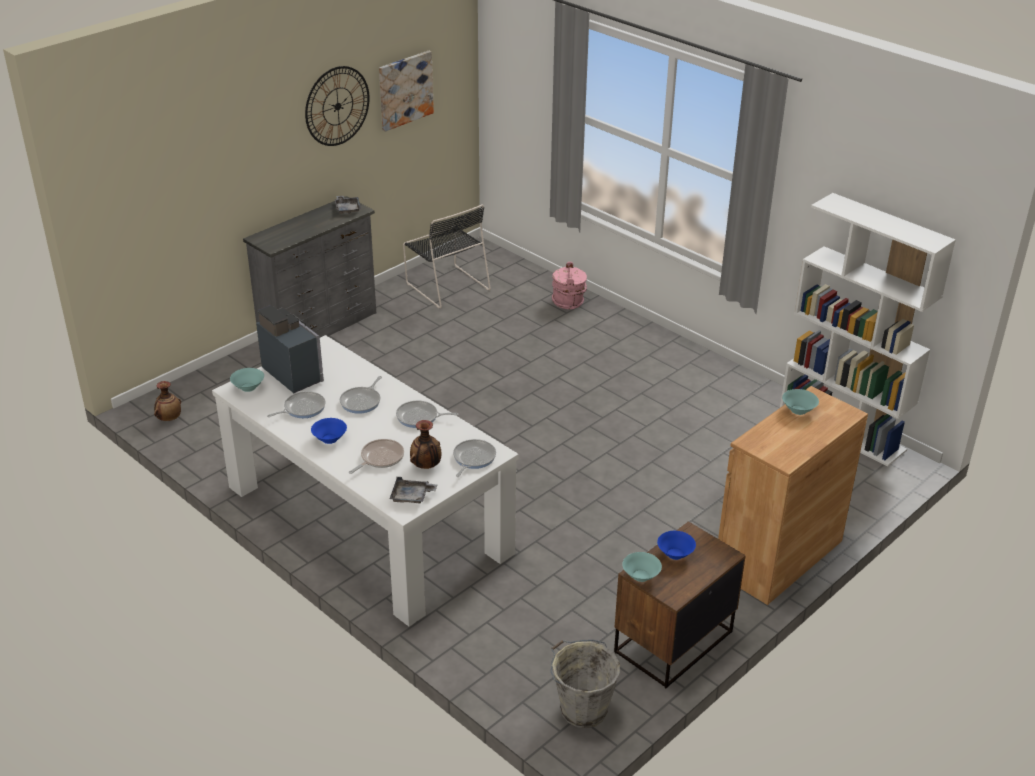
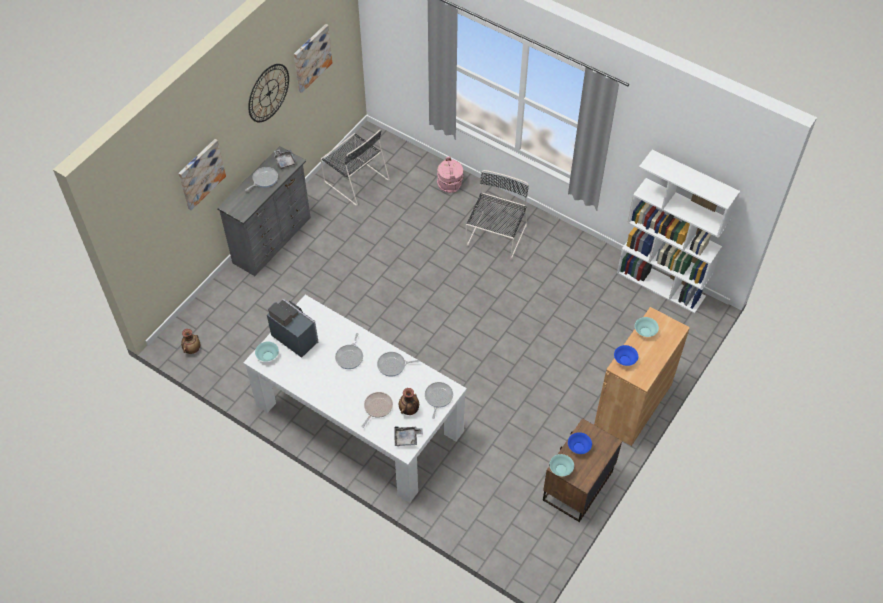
camera: 10 degrees left, 20 degrees up
(224, 172) = (201, 173): none -> picture
(302, 408) = (311, 370): frying pan -> frying pan (264, 179)
(329, 439) = (338, 395): blue bowl -> blue bowl (624, 360)
(582, 708) = (531, 546): grey bucket -> none
(616, 357) = (495, 237): none -> black chair

